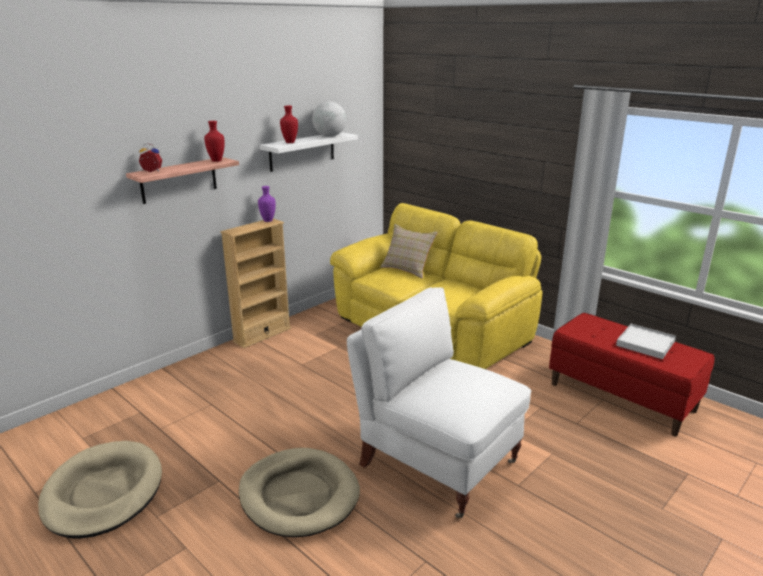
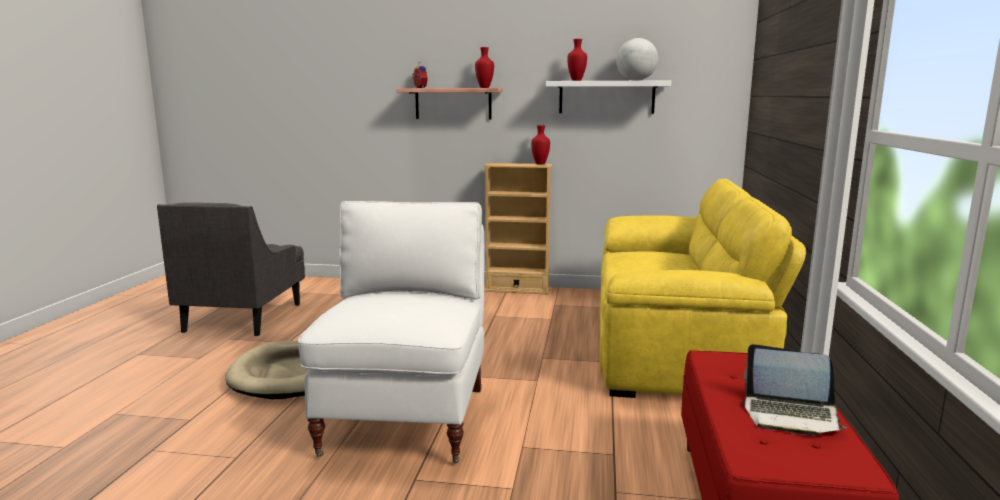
camera: 55 degrees right, 10 degrees down
(103, 492) = (244, 317): beige dog bed -> grey armchair
(268, 221) = (540, 164): purple vase -> red vase
(407, 269) = (674, 256): beige pillow -> none
(645, 343) = (790, 415): white tray -> laptop

